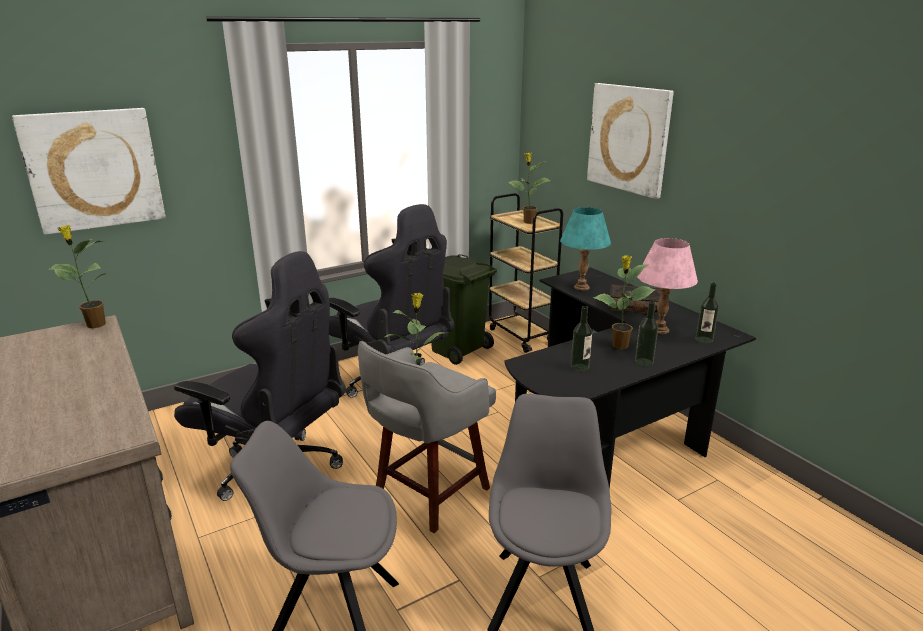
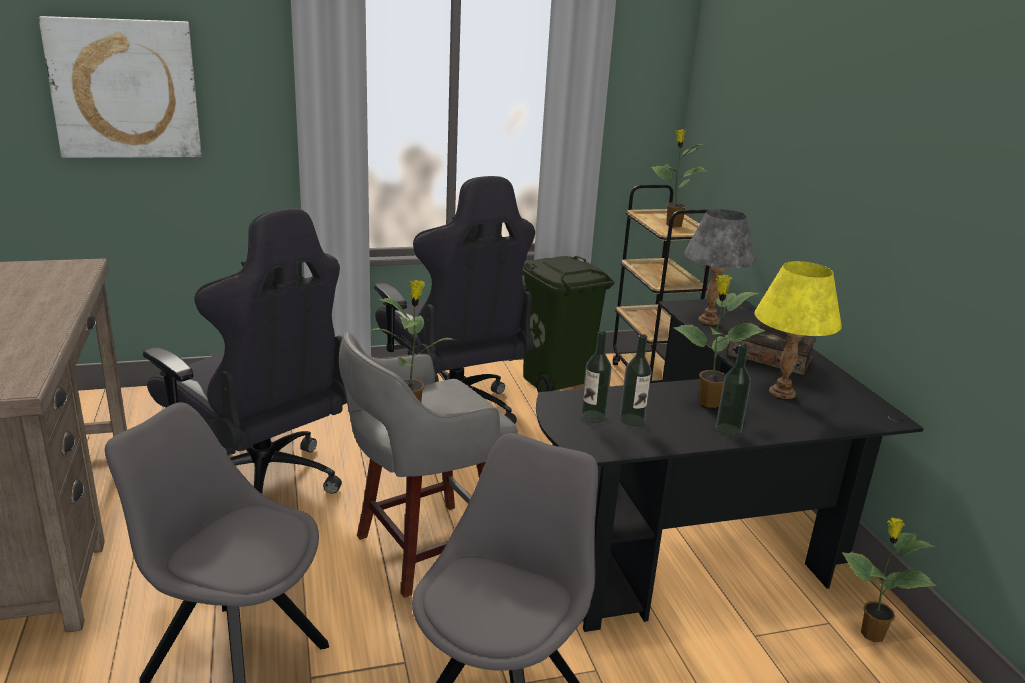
camera: 15 degrees right, 0 degrees up
(94, 325) = (76, 265): potted plant -> potted plant (870, 634)
(582, 287) = (709, 320): turquoise table lamp -> grey table lamp
(629, 139) = (805, 121): picture -> none
(660, 330) = (782, 393): pink table lamp -> yellow table lamp
(704, 340) = (839, 417): bottle -> bottle (593, 416)

